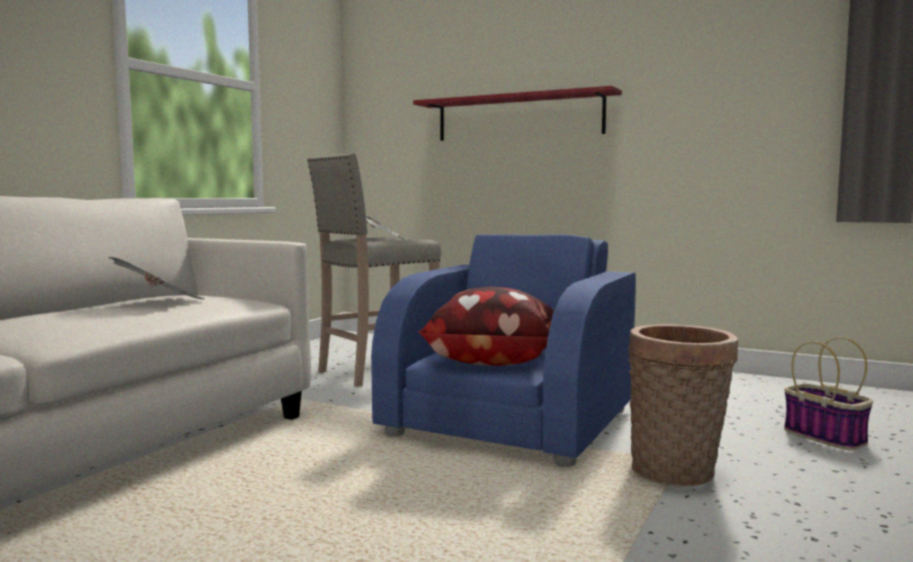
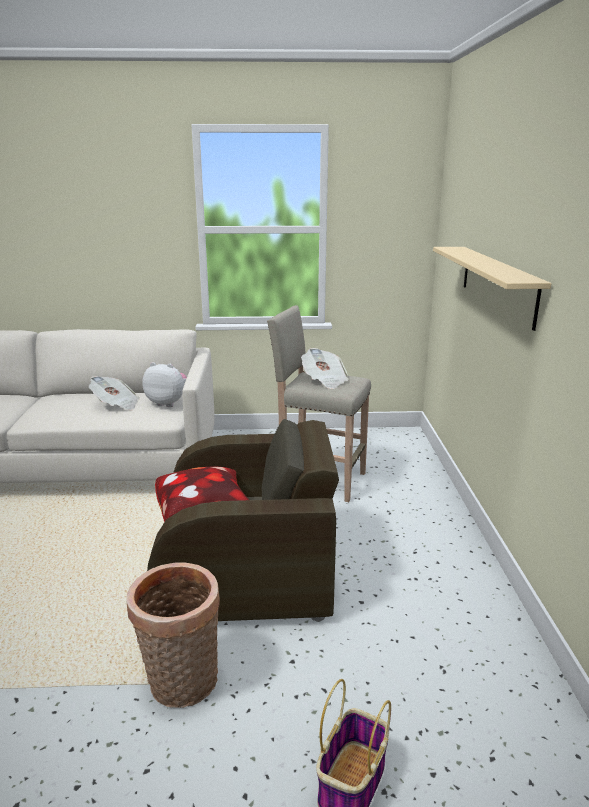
camera: 60 degrees right, 15 degrees up
(214, 295) = (167, 403): none -> plush toy
(511, 422) = (248, 573): blue armchair -> brown armchair
(518, 117) = (497, 283): red shelf -> beige shelf

